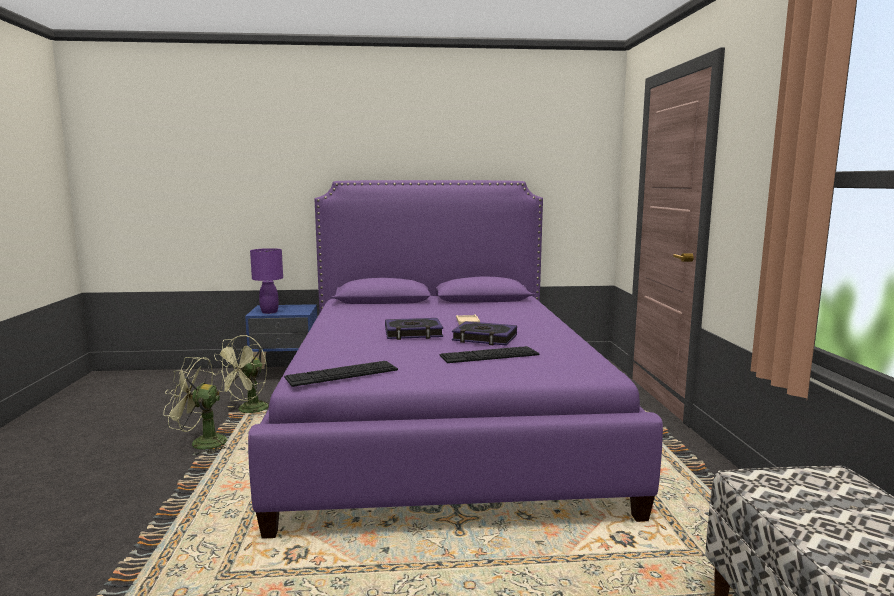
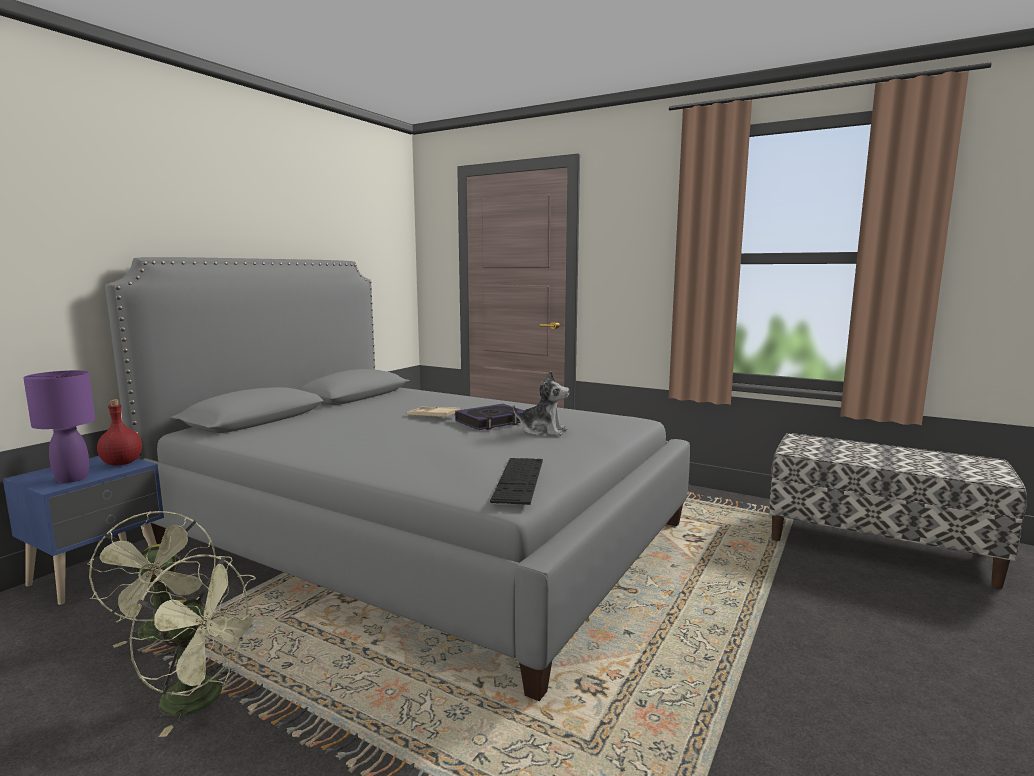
camera: 55 degrees left, 0 degrees up
(201, 443) = (204, 699): green fan -> green fan turned 105 degrees counterclockwise
(301, 310) = (122, 463): none -> red bottle
(413, 333) = (428, 435): book -> none
(440, 422) = (420, 533): purple bed -> grey bed
(489, 355) = (543, 431): keyboard -> plush toy

